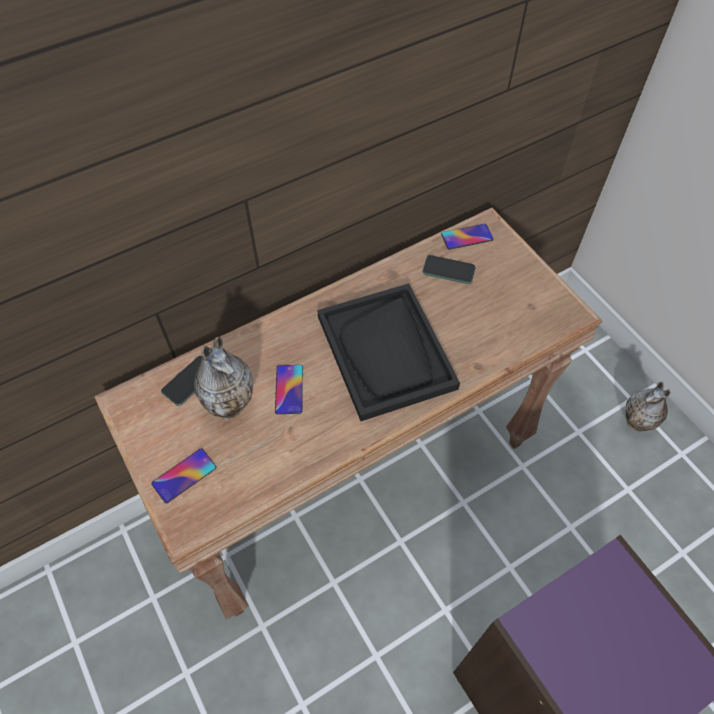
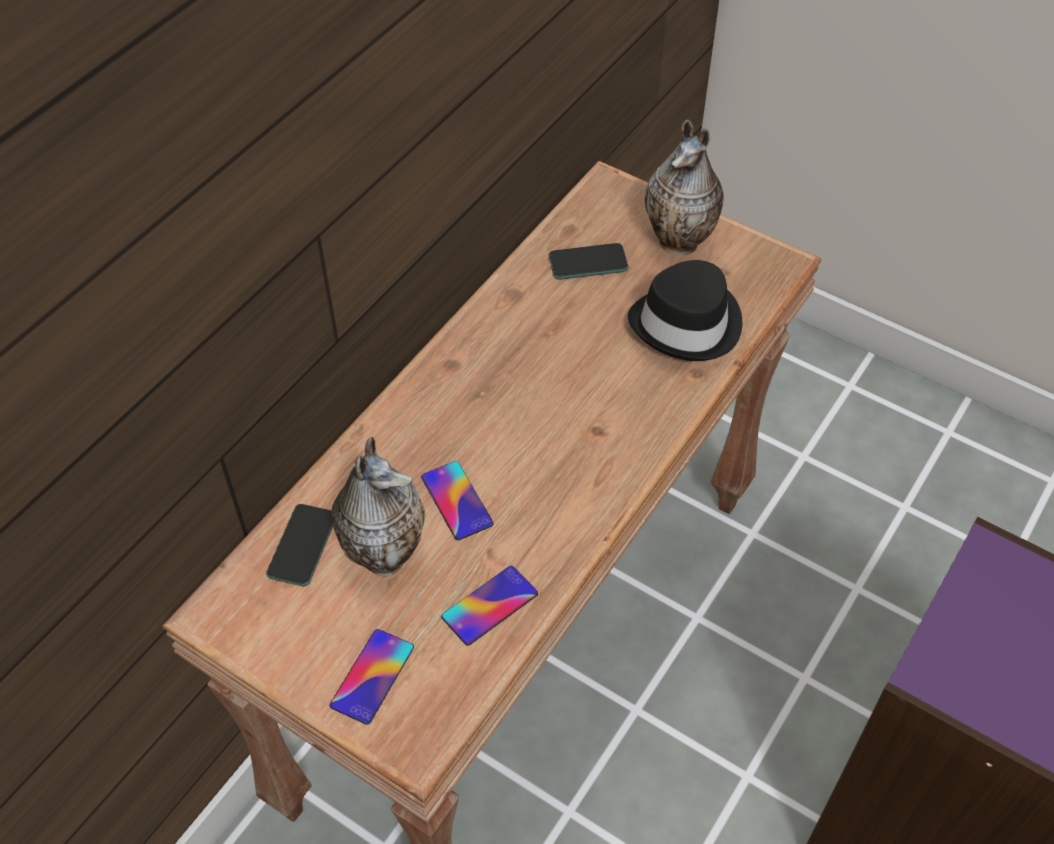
camera: 25 degrees left, 5 degrees down
(386, 352) = (565, 400): black tray -> none
(467, 237) = (588, 210): phone -> phone (490, 605)
(489, 332) = (688, 324): none -> black hat
(637, 423) = (874, 414): vase -> vase (681, 242)

